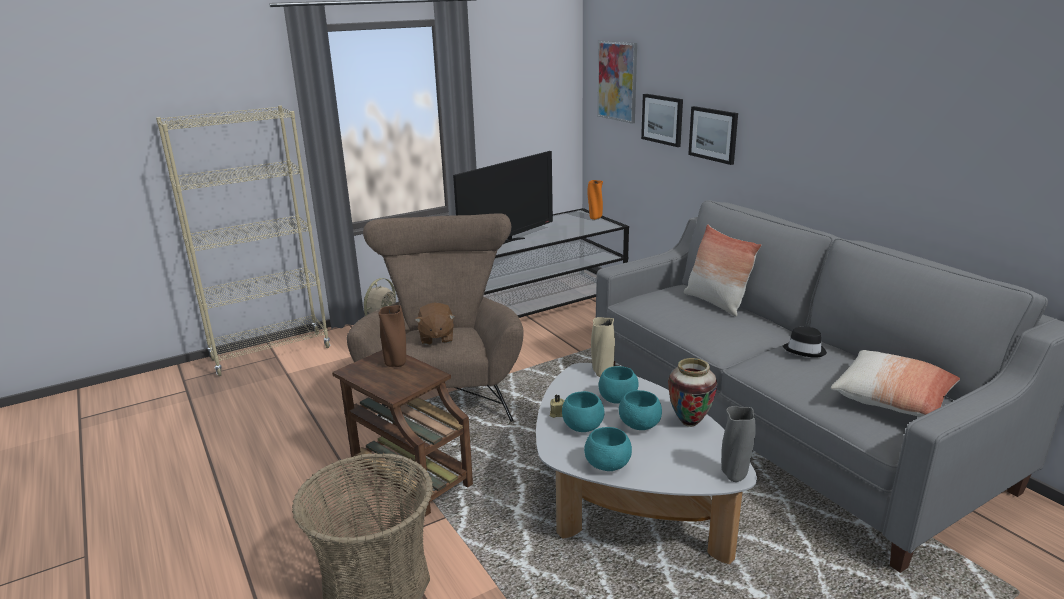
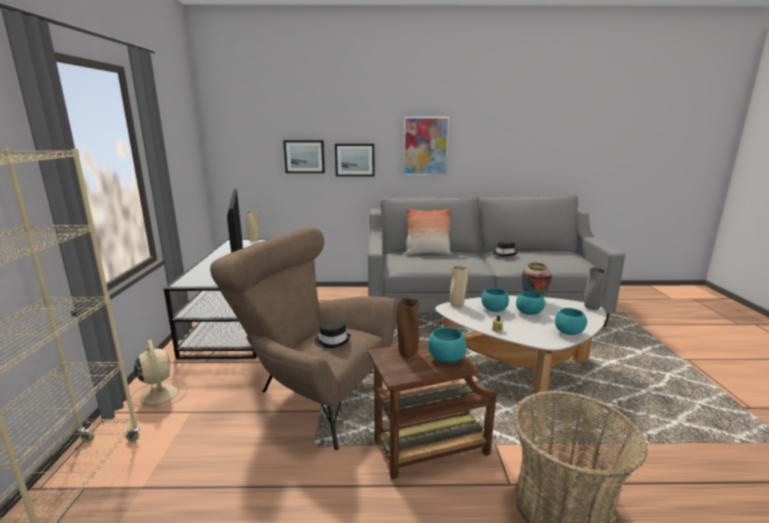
camera: 60 degrees left, 5 degrees down
(436, 337) = (332, 341): brown plush toy -> black hat
(583, 427) = (520, 327): turquoise bowl -> turquoise bowl (446, 359)
(595, 218) = (254, 240): orange vase -> beige vase
(617, 81) = (249, 134): picture -> picture (425, 146)
(893, 399) = (563, 256): pillow -> none

